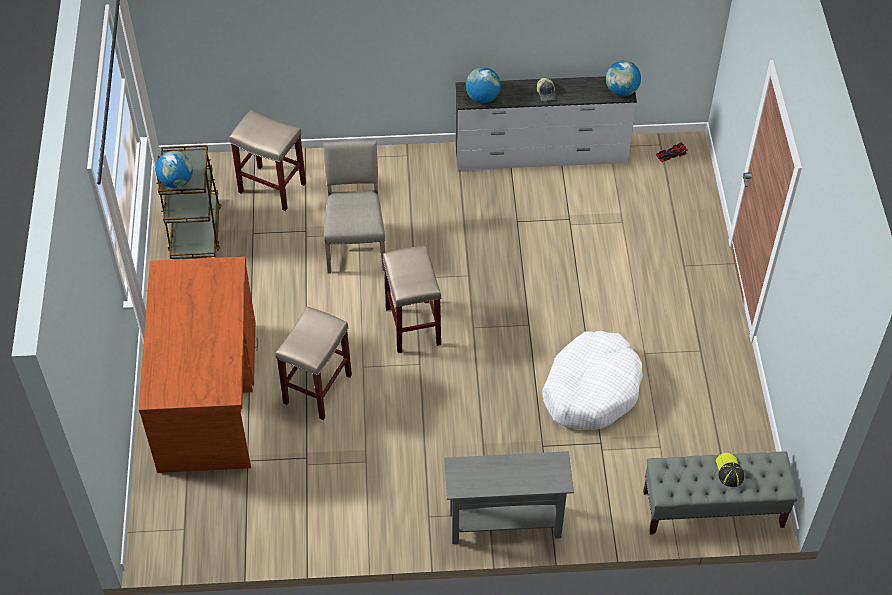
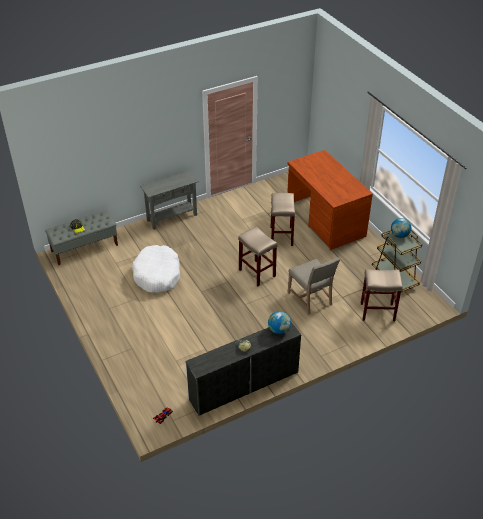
camera: 155 degrees right, 10 degrees down
(621, 91) = (197, 364): globe -> none

